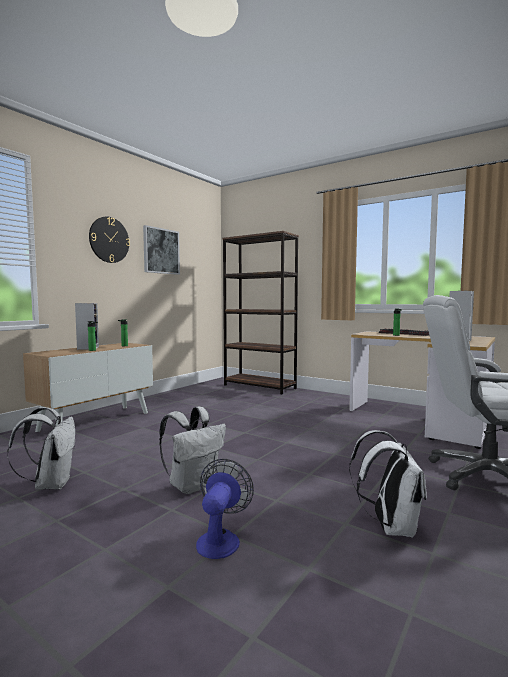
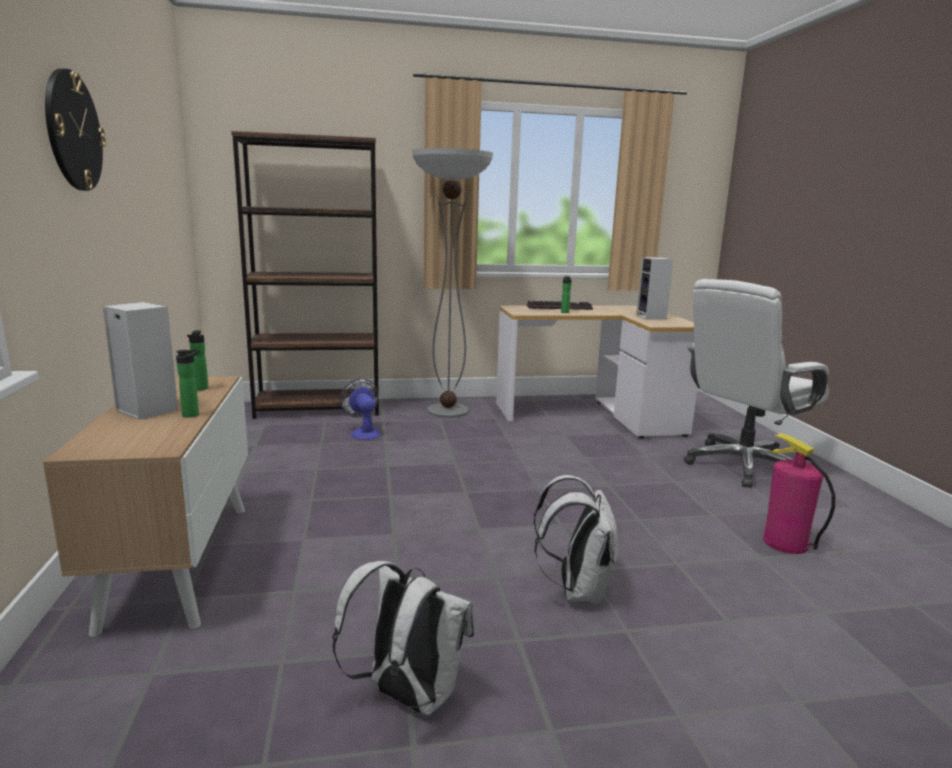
camera: 45 degrees left, 10 degrees up
(161, 251) = (134, 155): picture -> none
(220, 539) = (729, 630): fan -> fan (363, 432)
(324, 399) = (448, 411): none -> floor lamp
(390, 526) = (785, 543): white backpack -> fire extinguisher

